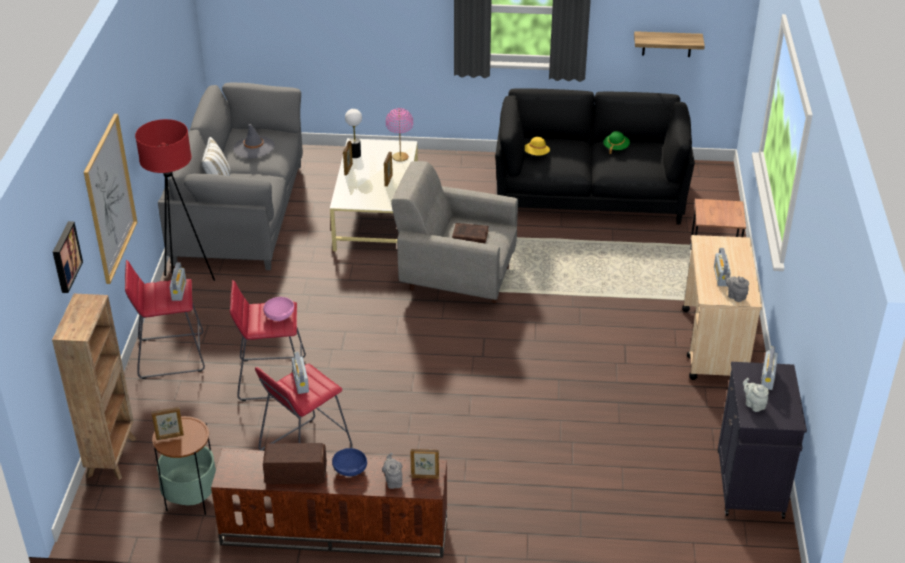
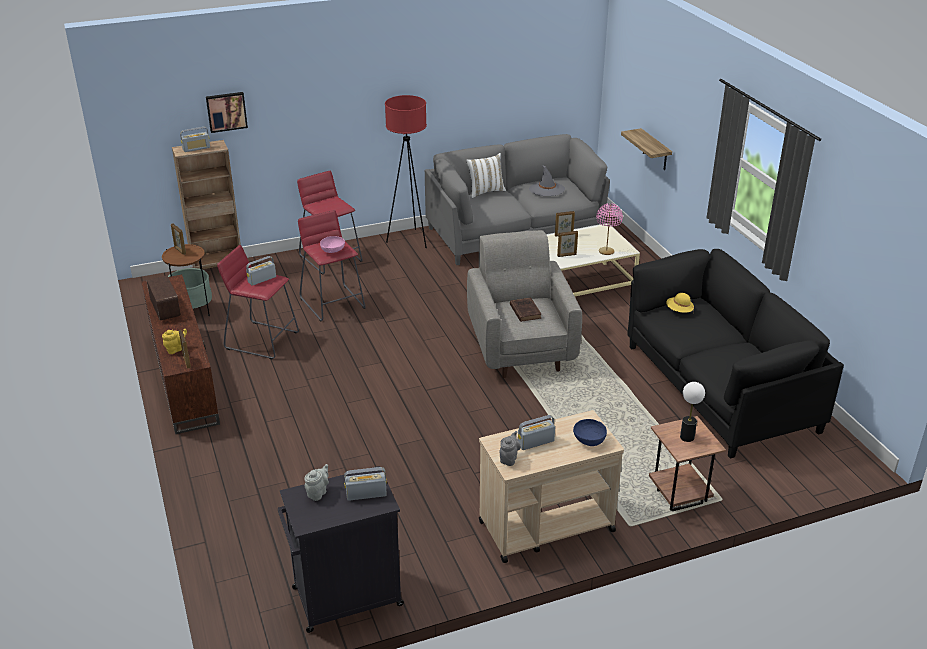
camera: 65 degrees right, 5 degrees down
(110, 198) = (330, 118): picture -> none
(179, 291) = (335, 208): radio -> radio (196, 148)
(349, 470) = (180, 328): blue bowl -> blue bowl (589, 440)
(355, 155) = (587, 232): table lamp -> table lamp (687, 437)
(393, 481) = (176, 349): grey teapot -> yellow teapot
(616, 147) = (744, 352): green hat -> none
(667, 44) = (861, 285): shelf -> shelf (655, 150)

